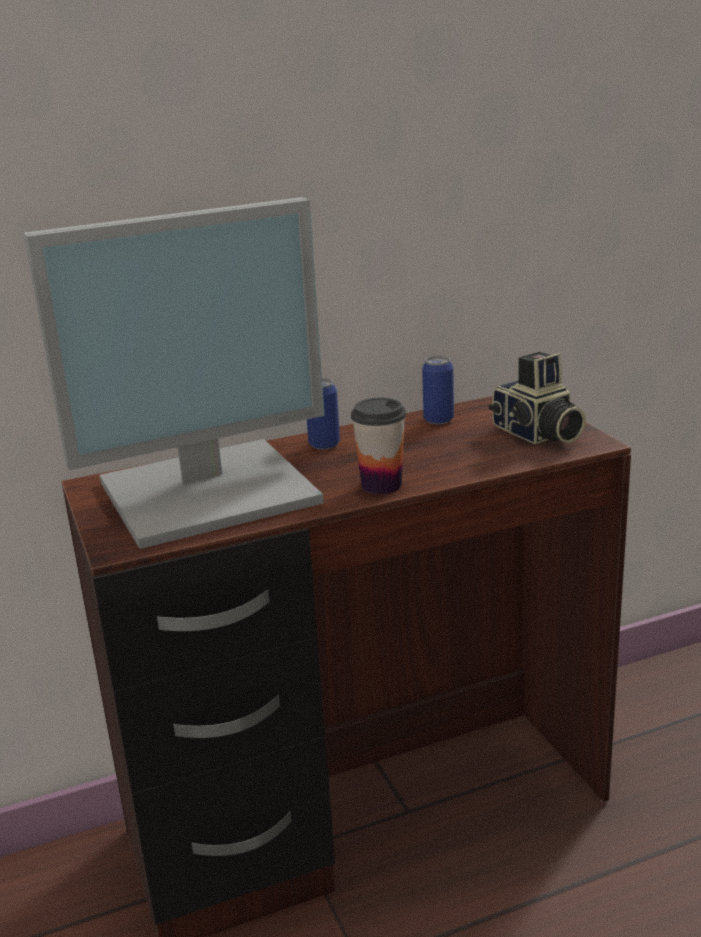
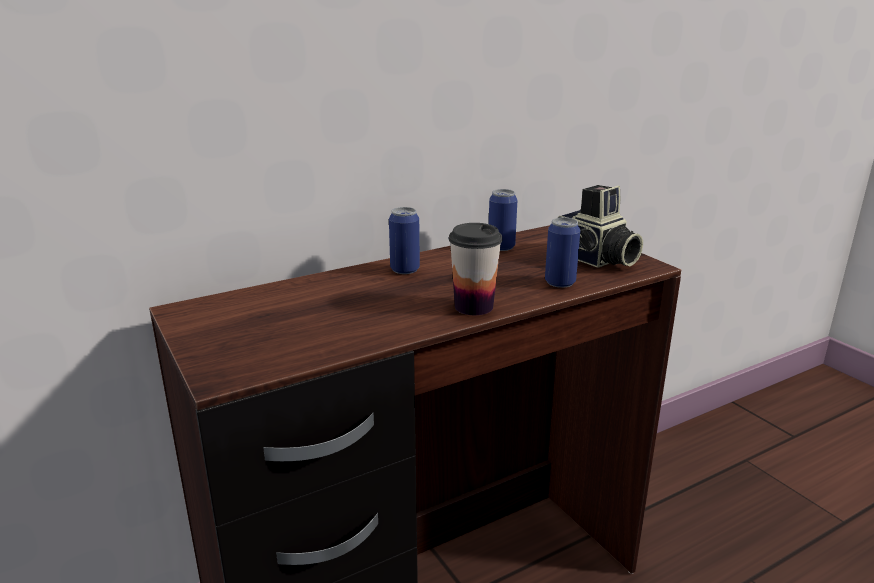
camera: 10 degrees left, 0 degrees up
(211, 490) = (307, 315): monitor -> none
(485, 460) = (560, 282): none -> can

